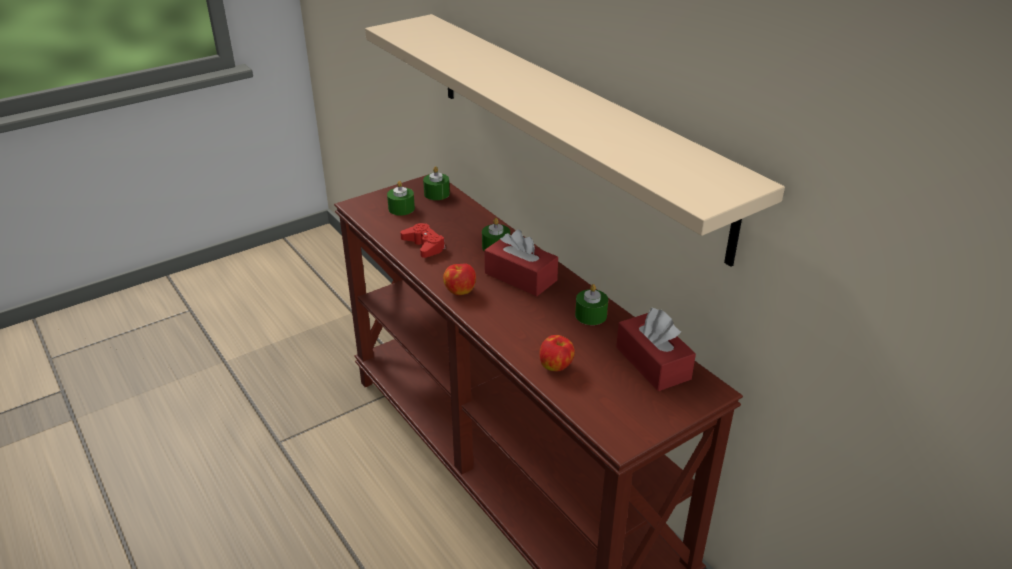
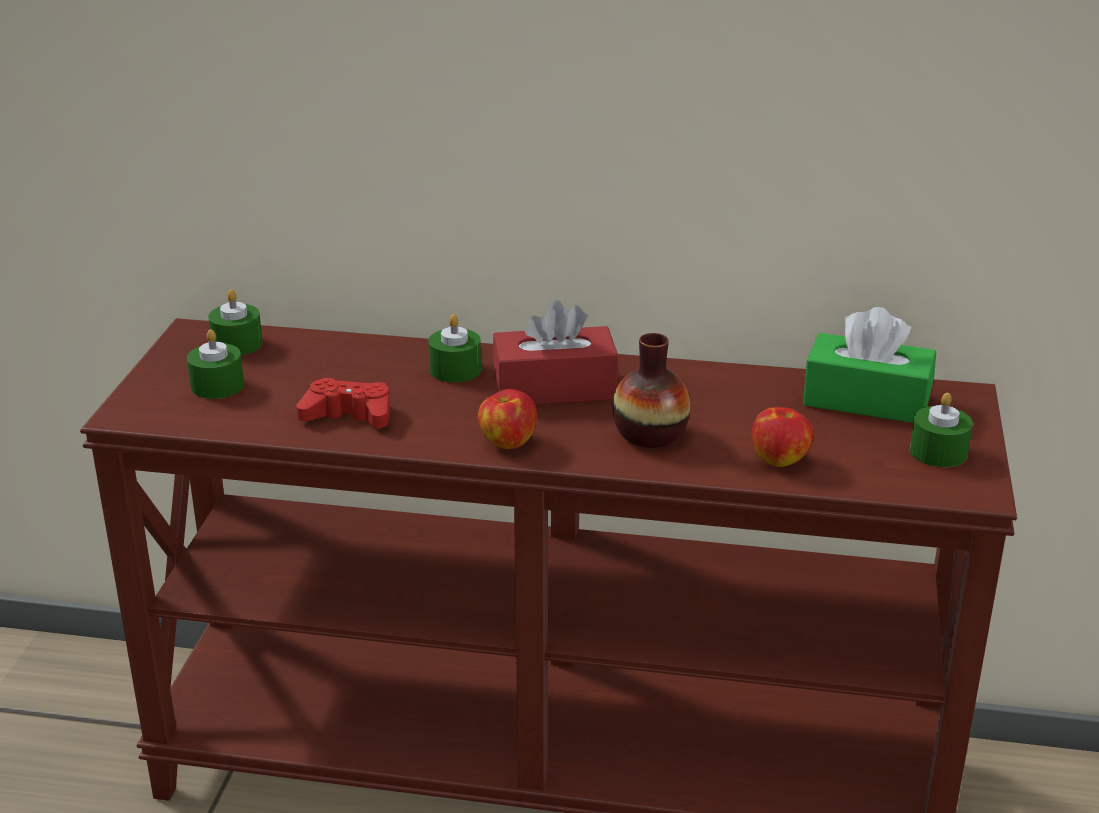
camera: 45 degrees left, 5 degrees down
(522, 320) = (650, 434): none -> vase
(568, 125) = (556, 105): beige shelf -> none
(591, 315) = (715, 387): green candle -> green candle (938, 452)
(653, 363) = (866, 400): red tissue box -> green tissue box

